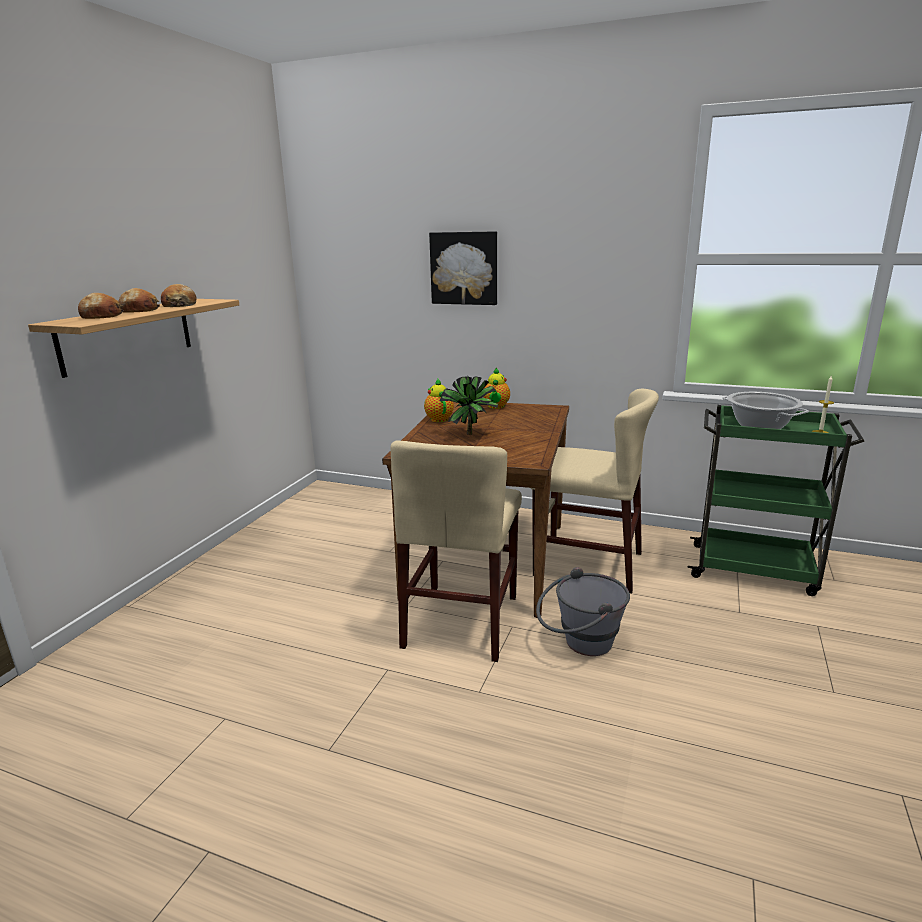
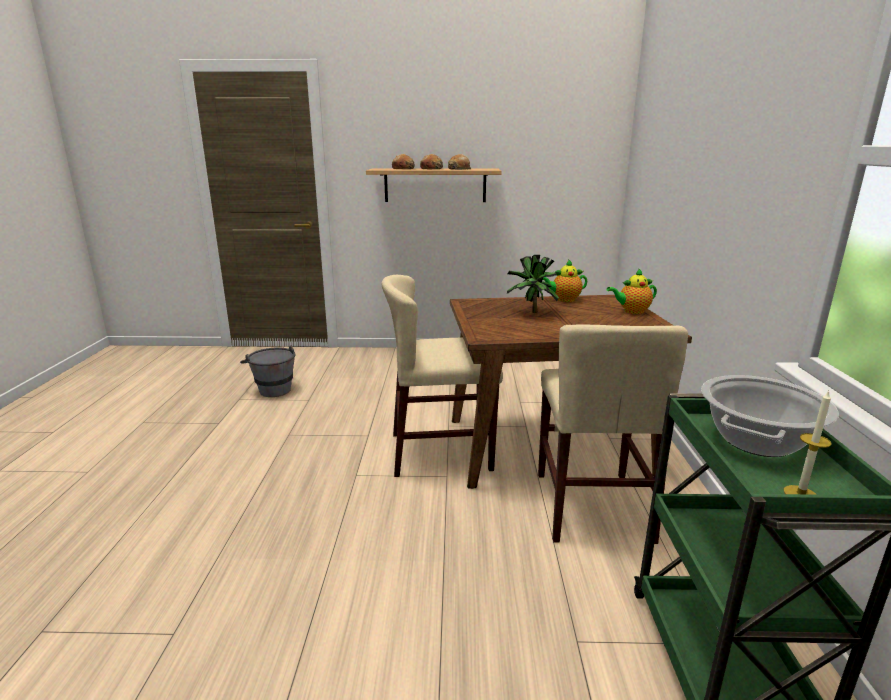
camera: 70 degrees right, 0 degrees up
(438, 419) = (564, 299): teapot -> teapot turned 150 degrees counterclockwise
(464, 268) = (692, 159): picture -> none
(579, 644) = (439, 516): grey bucket -> grey bucket (272, 388)

